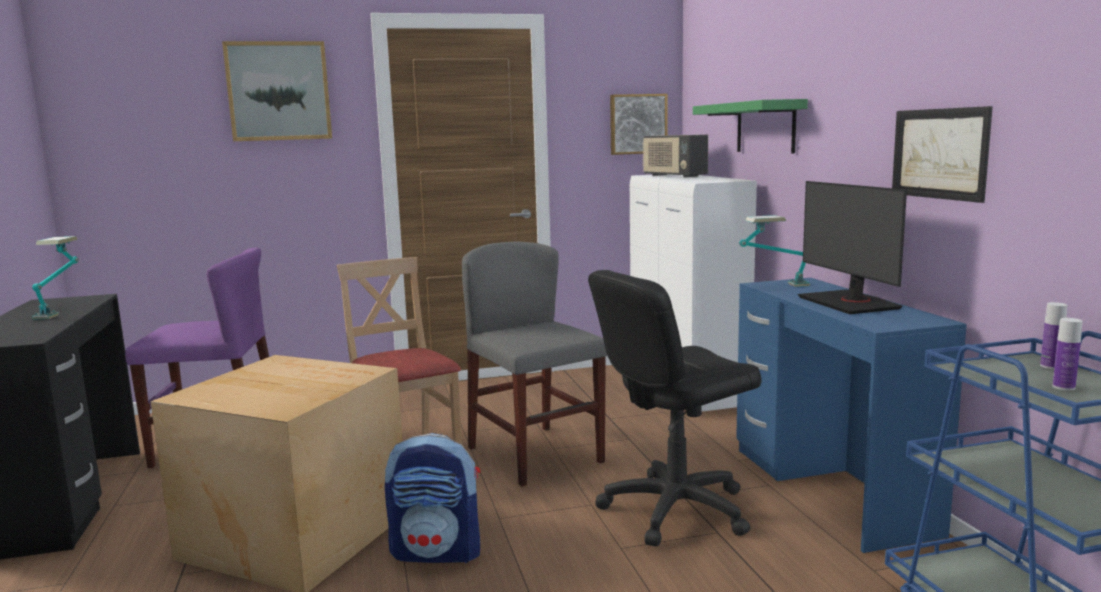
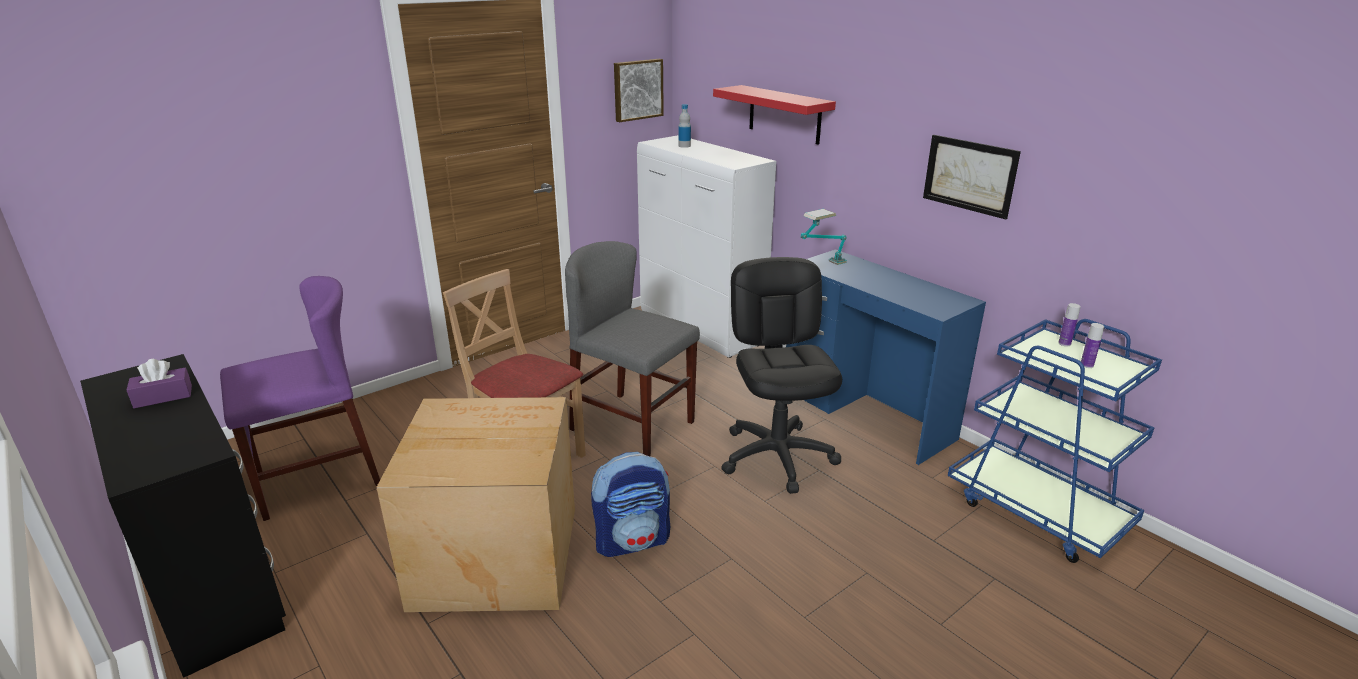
camera: 25 degrees left, 15 degrees up
(61, 311) = (163, 396): table lamp -> purple tissue box
(279, 91) = (286, 84): picture -> none
(673, 176) = (684, 146): radio -> bottle
(675, 509) = (777, 456): black office chair -> black office chair turned 135 degrees clockwise
(765, 127) = (784, 114): green shelf -> red shelf
(849, 303) = (893, 284): monitor -> none

